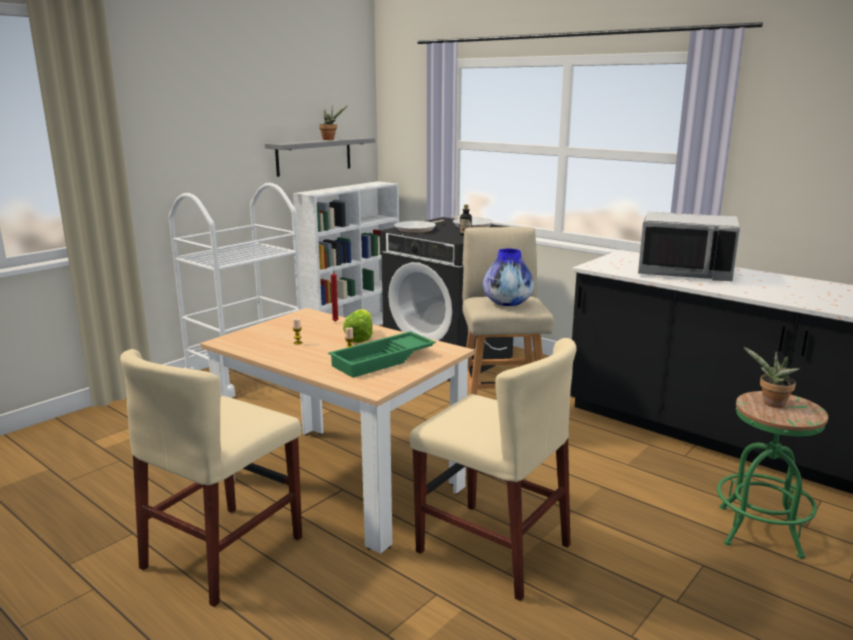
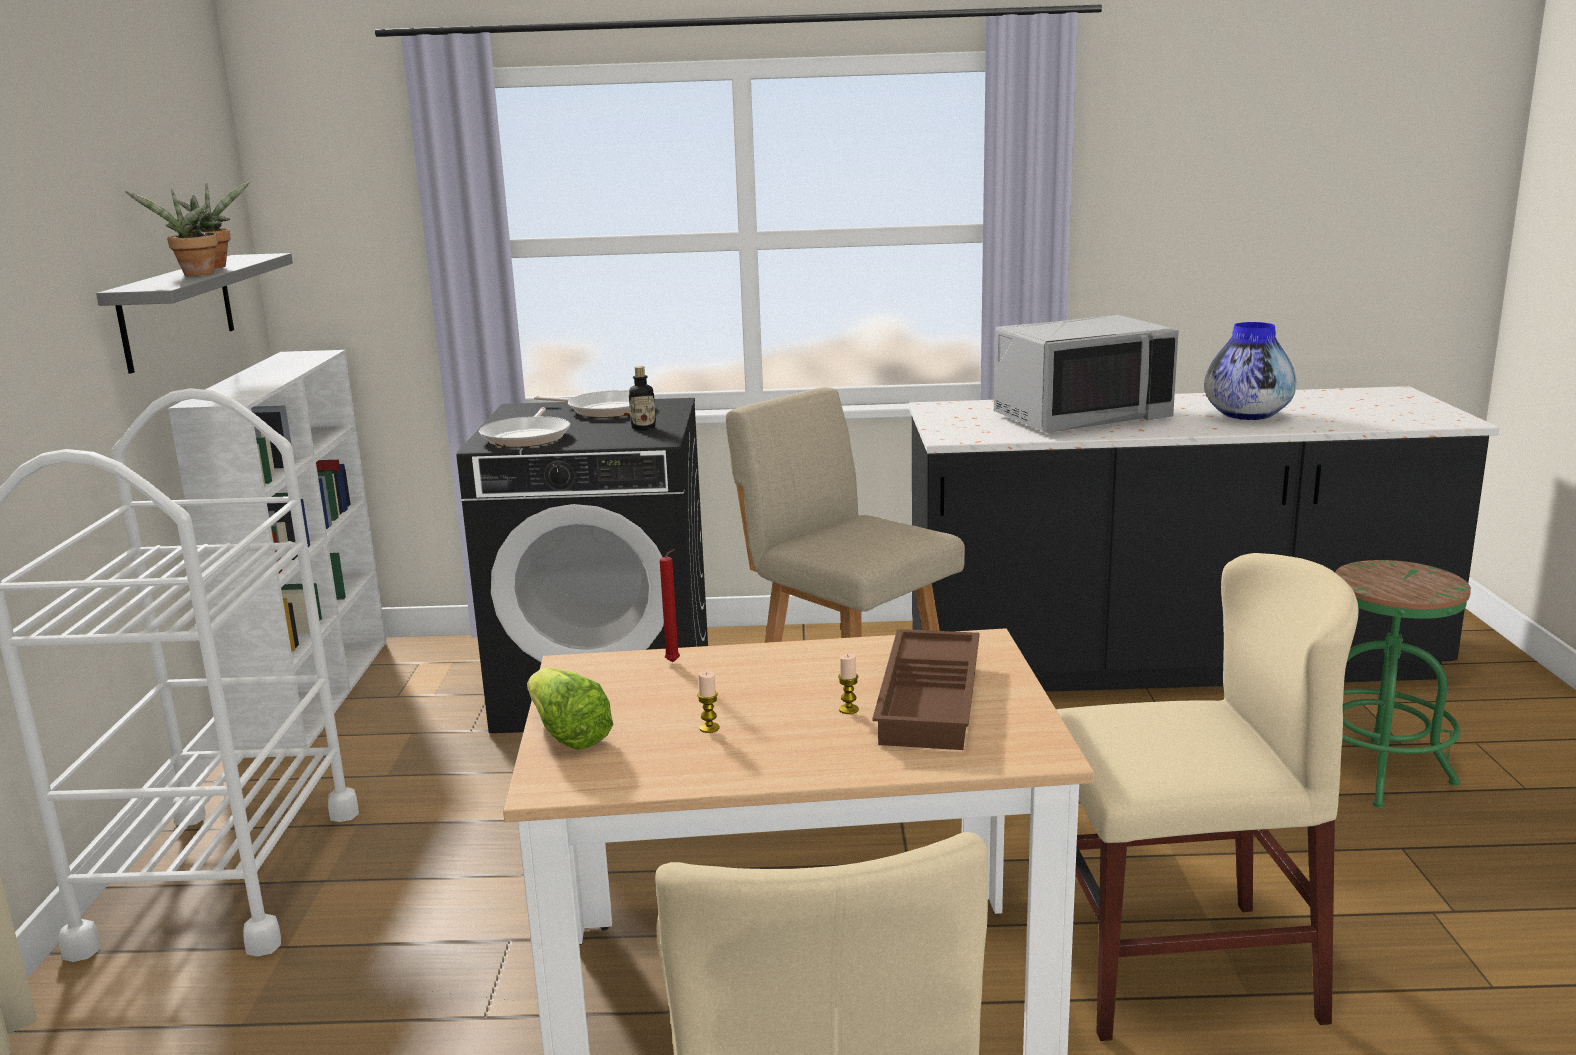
camera: 40 degrees left, 0 degrees up
(360, 337) = (792, 675): lettuce -> lettuce (567, 734)
(383, 360) = (932, 700): green tray -> brown tray
(508, 303) = (871, 536): vase -> vase (1247, 416)
(771, 404) = (1386, 580): potted plant -> potted plant (194, 274)

